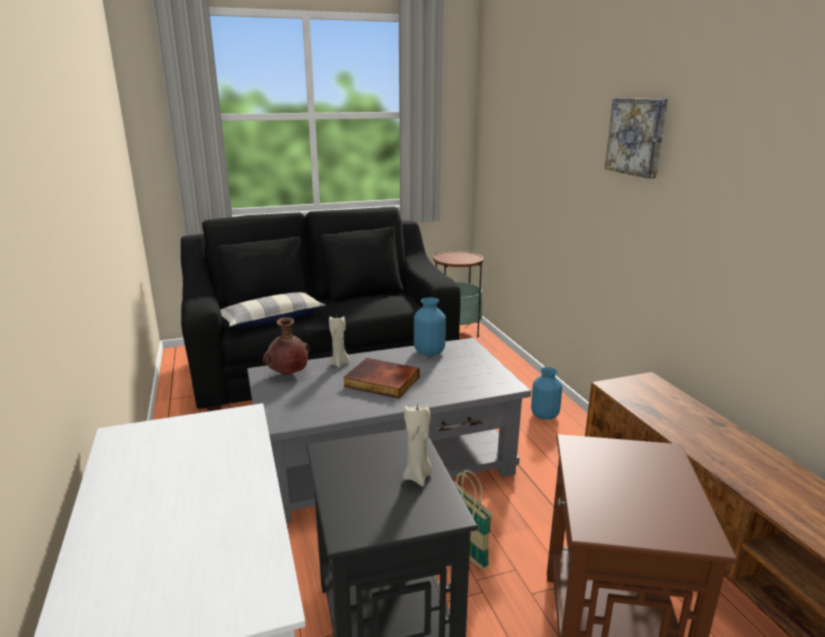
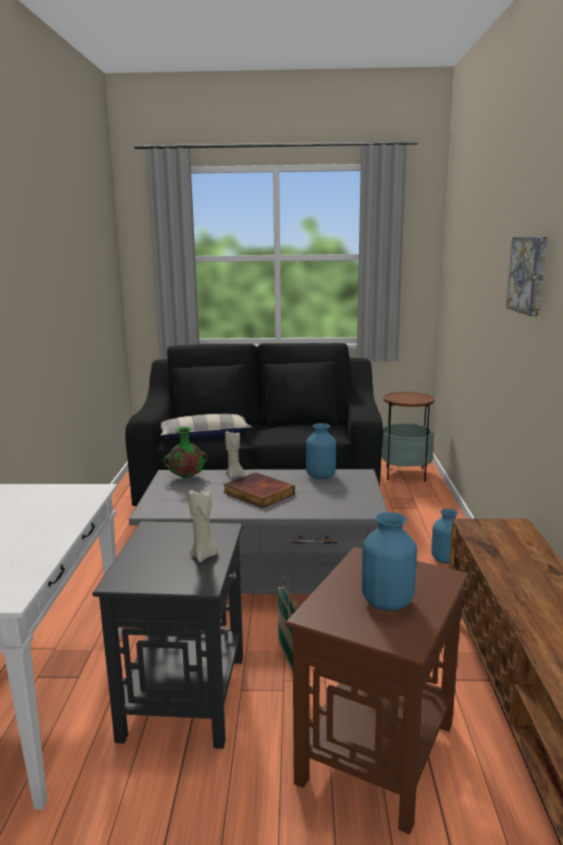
camera: 20 degrees right, 5 degrees down
(288, 374) = (186, 478): brown vase -> green vase
(644, 494) = (386, 602): none -> blue vase

